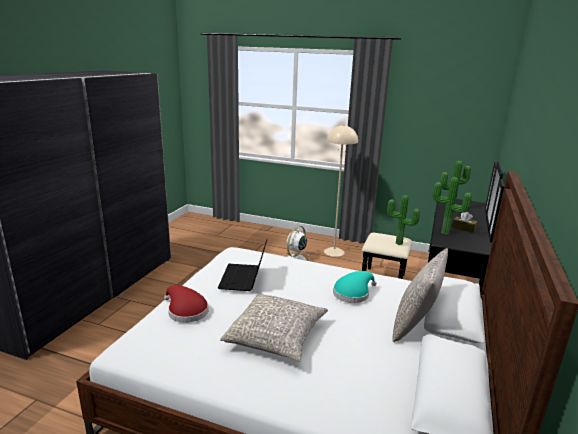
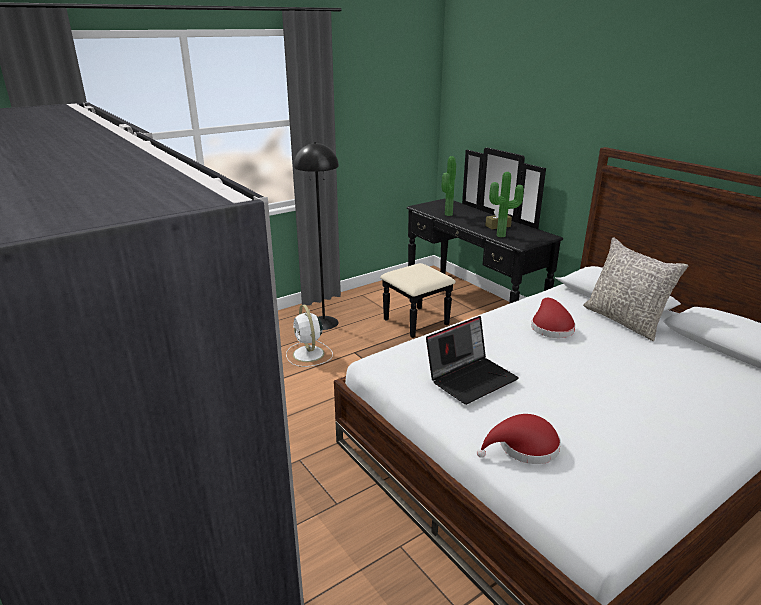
camera: 55 degrees left, 5 degrees up
(244, 278) = (471, 378): laptop -> laptop turned 75 degrees counterclockwise
(276, 336) = (616, 399): grey pillow -> none
(334, 252) = (324, 322): beige floor lamp -> black floor lamp
(353, 293) = (550, 327): turquoise hat -> red hat
(398, 244) = (432, 271): potted plant -> none

